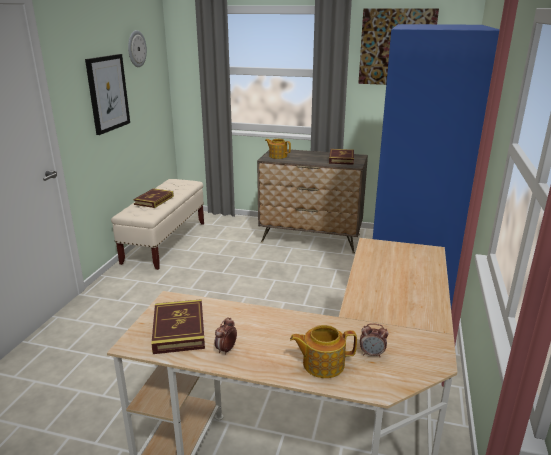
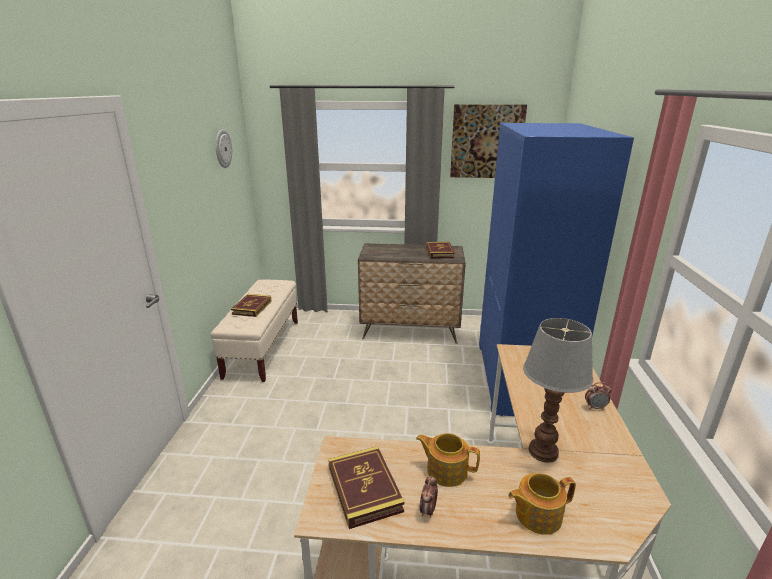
camera: 10 degrees left, 0 degrees up
(107, 93) = (199, 200): picture -> none
(277, 156) = (376, 252): teapot -> teapot (446, 470)
(354, 321) = (542, 452): none -> table lamp
(372, 354) = (579, 493): alarm clock -> alarm clock (595, 407)

